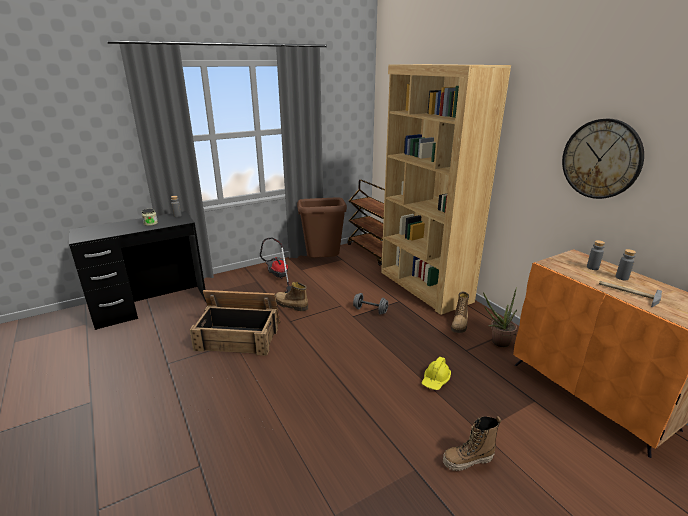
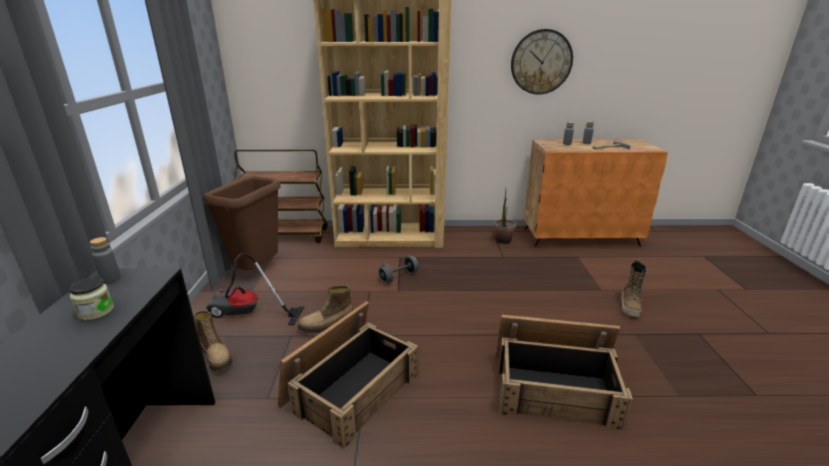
camera: 60 degrees left, 0 degrees up
(294, 424) = (555, 387): none -> crate
(435, 380) = (532, 284): yellow hard hat -> none
(459, 324) = (465, 245): boot -> boot (216, 356)

